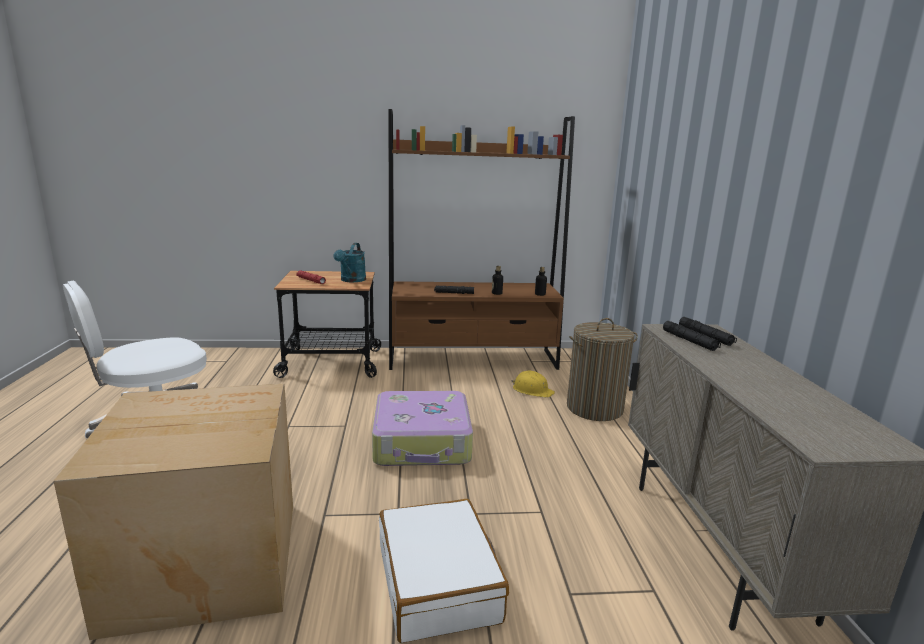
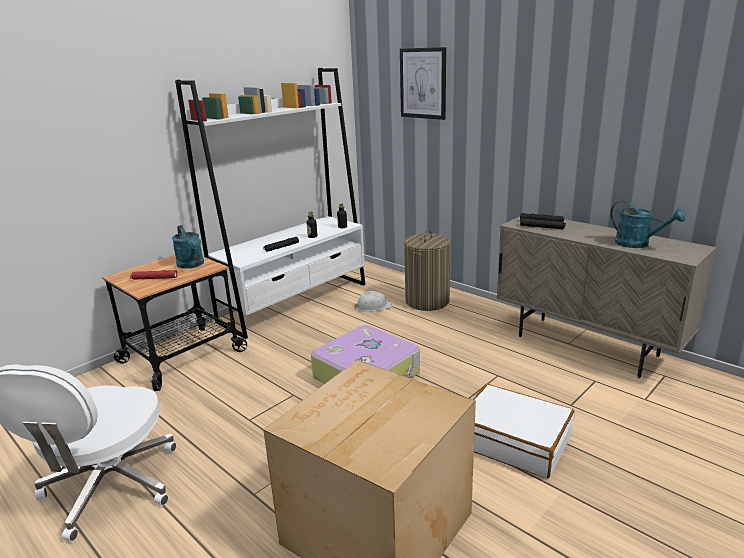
camera: 40 degrees left, 5 degrees up
(473, 359) = (295, 302): brown bookcase -> white bookcase
(532, 390) = (373, 306): yellow hard hat -> white hard hat
(663, 139) = (423, 83): none -> picture
(785, 402) = (638, 244): none -> turquoise watering can

